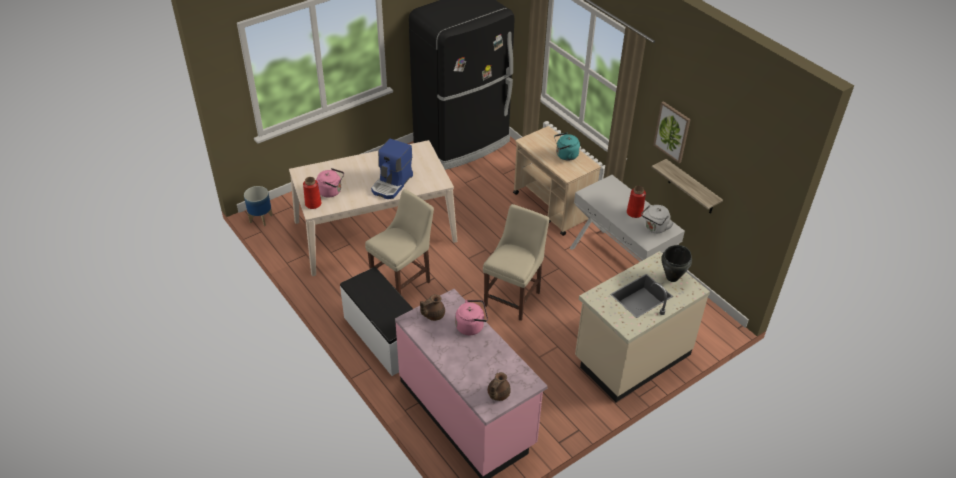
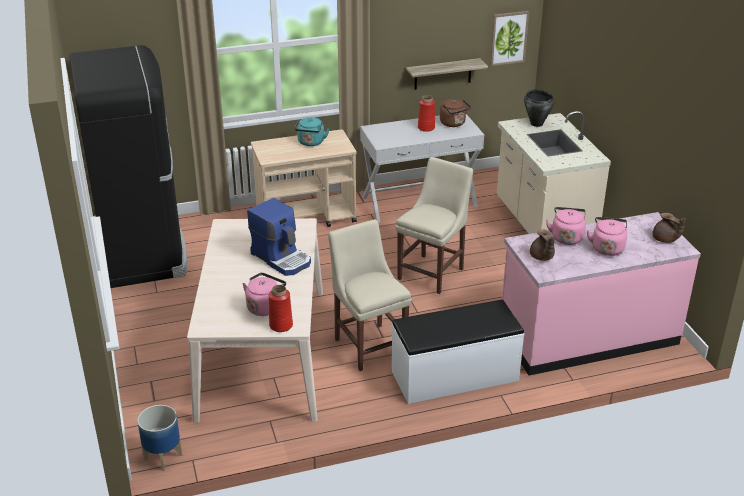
camera: 70 degrees left, 10 degrees down
(465, 355) = (607, 248): none -> pink kettle
(514, 297) = (433, 272): beige chair -> beige chair turned 75 degrees clockwise
(654, 228) = (453, 124): white kettle -> brown kettle
(672, 132) = (407, 33): picture -> picture (508, 38)

